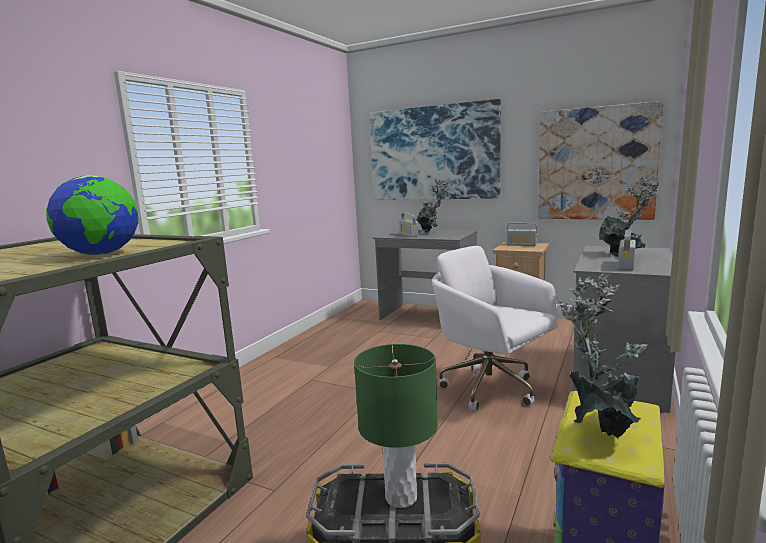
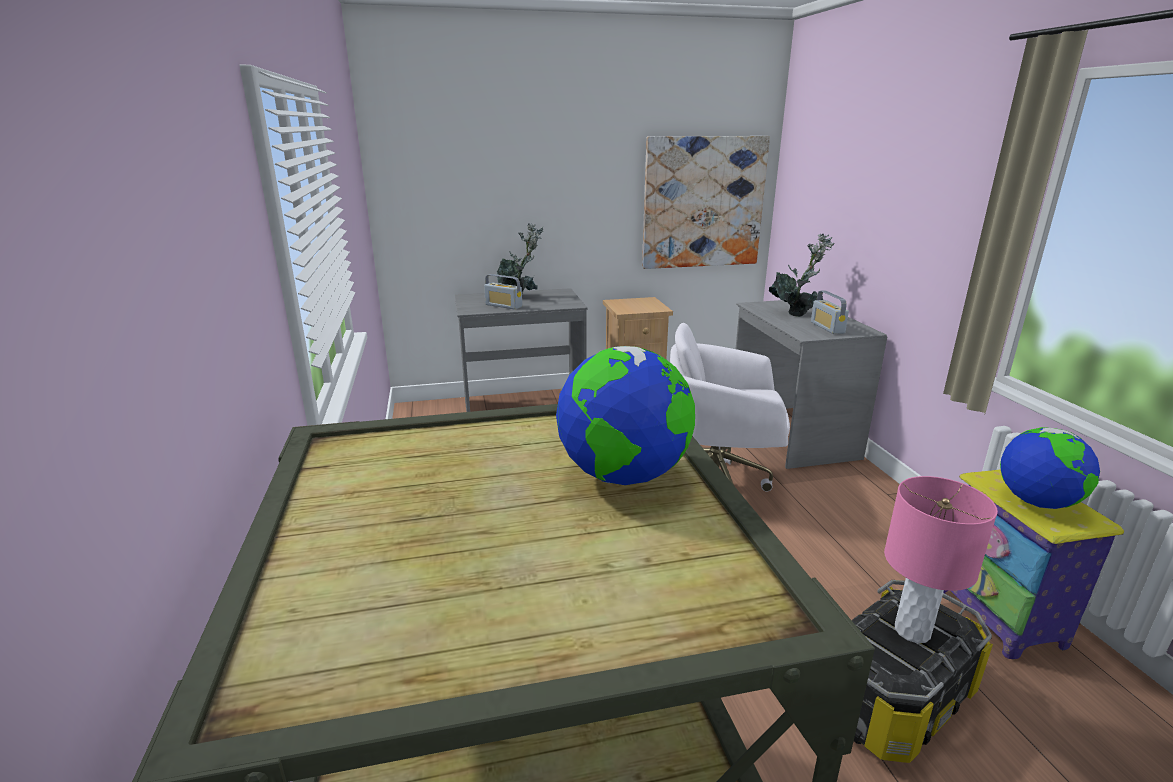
camera: 40 degrees left, 10 degrees up
(401, 497) = (913, 631): green table lamp -> pink table lamp
(433, 153) = (504, 183): picture -> none
(521, 245) = (632, 303): radio -> none
(599, 428) = (1037, 502): potted plant -> globe

